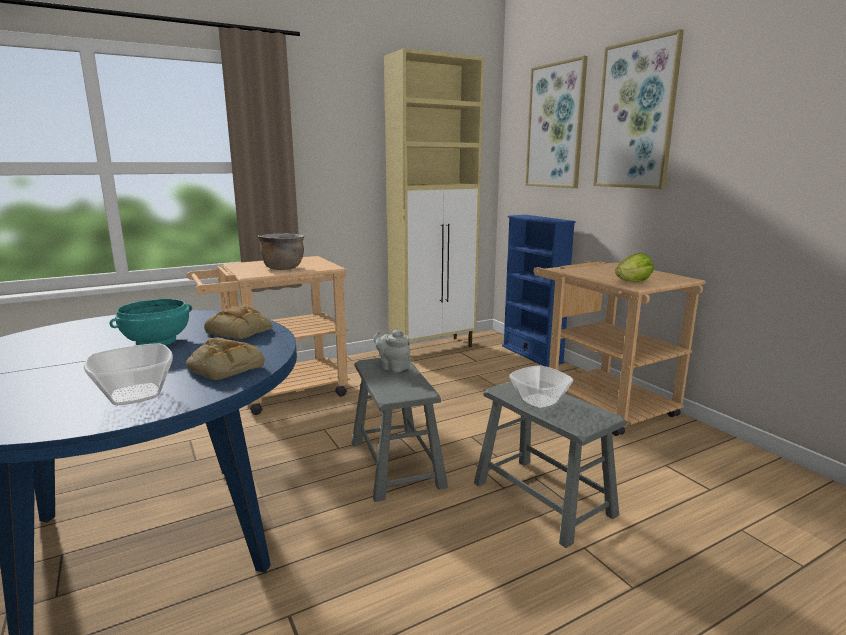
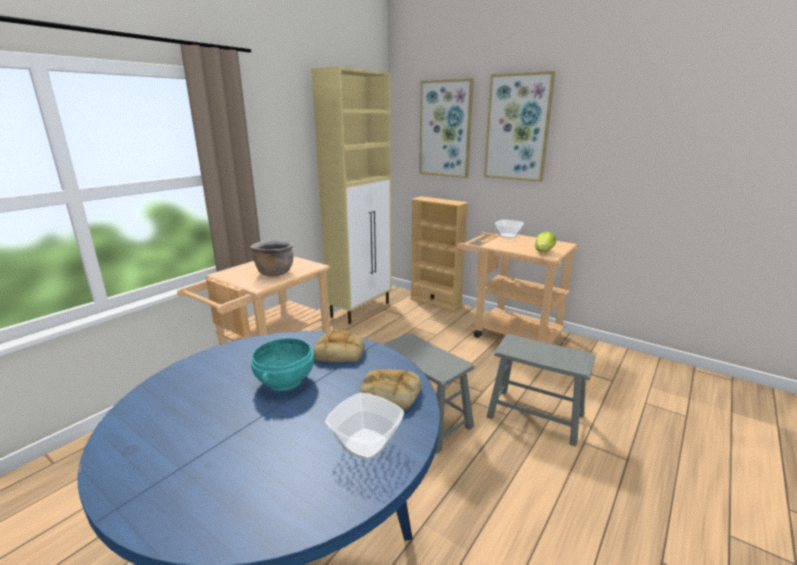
camera: 25 degrees left, 5 degrees up
(393, 367) = (414, 346): grey teapot -> none
(532, 354) = (435, 302): blue bookcase -> beige bookcase
(539, 401) = (537, 353): bowl -> bowl (508, 236)

